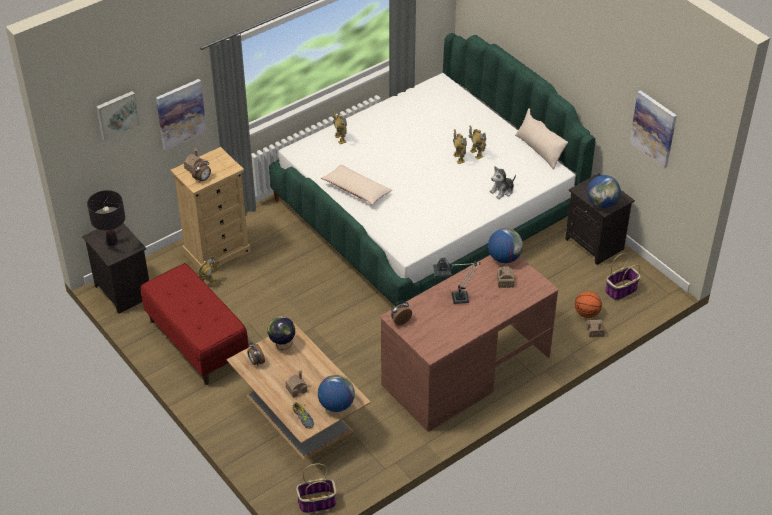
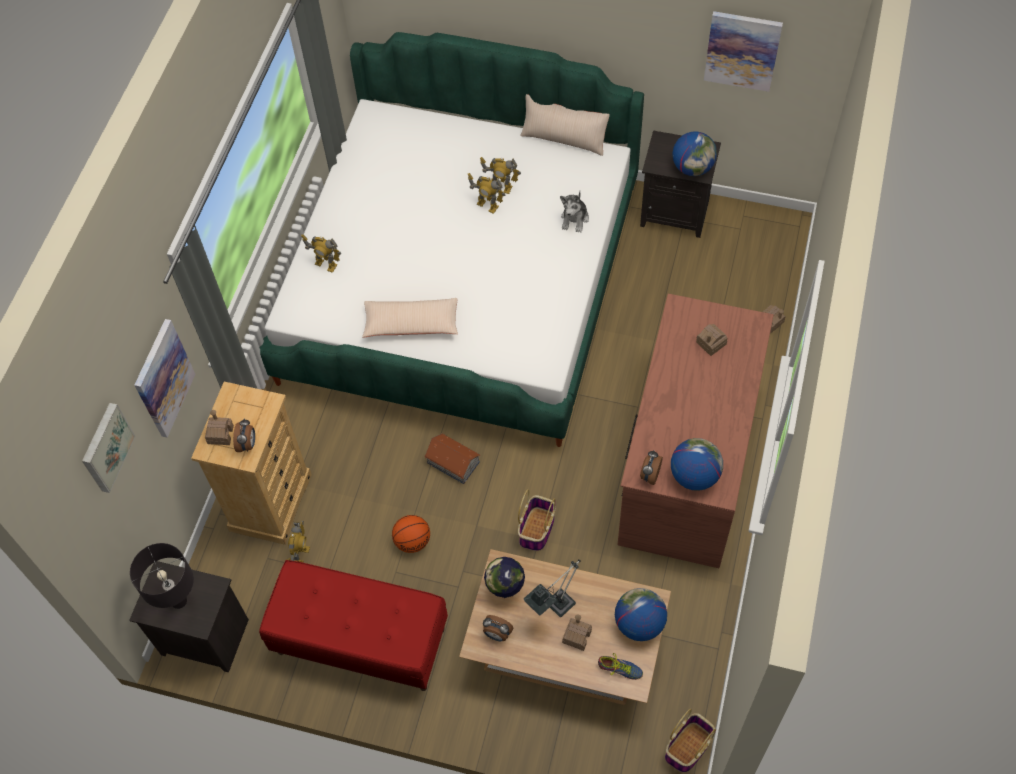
camera: 35 degrees left, 15 degrees up
(331, 291) = (453, 463): none -> toy house
(455, 298) = (680, 402): table lamp -> table lamp (555, 608)
(504, 258) = (680, 312): globe -> globe (694, 475)
(587, 313) = (743, 305): basketball -> basketball (413, 541)
(621, 291) = (751, 254): basket -> basket (537, 530)

